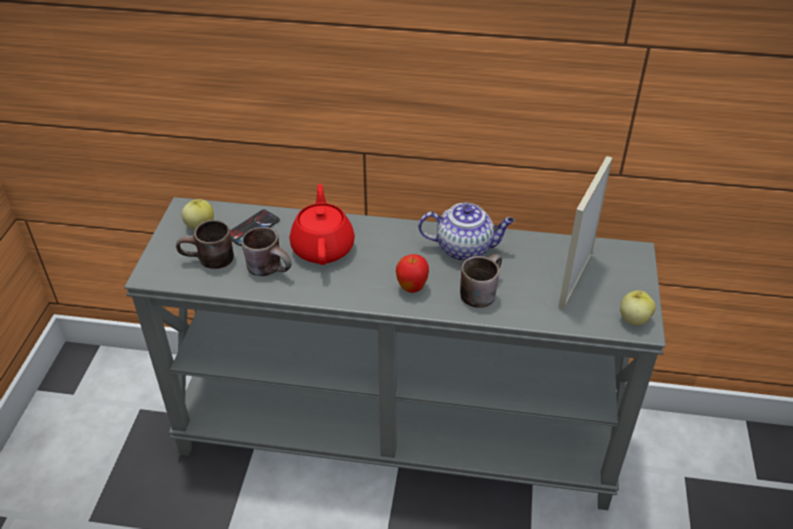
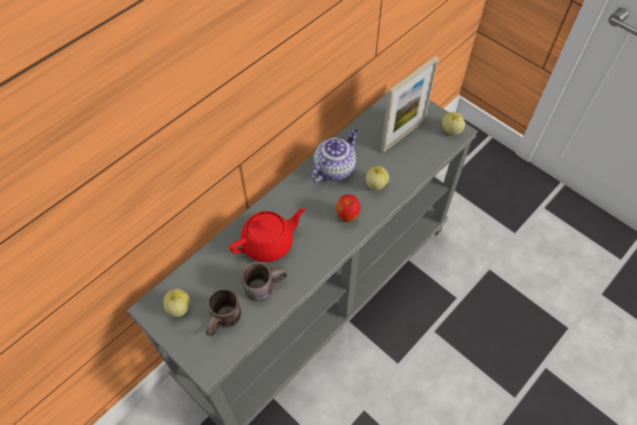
camera: 55 degrees left, 15 degrees up
(252, 228) = (212, 275): phone -> none
(323, 247) = (269, 243): red teapot -> red teapot turned 120 degrees clockwise
(479, 290) = (376, 184): brown mug -> apple
(575, 280) = (403, 135): picture frame -> picture frame turned 105 degrees counterclockwise

